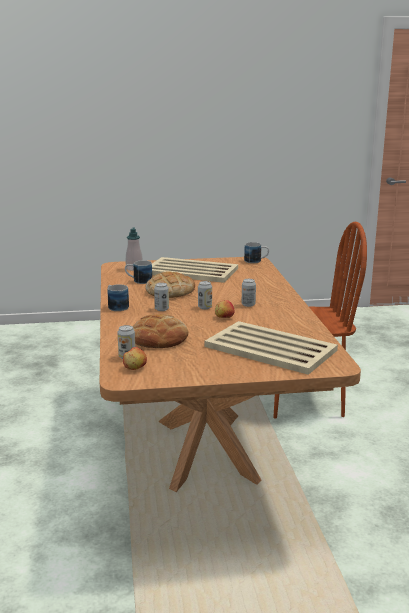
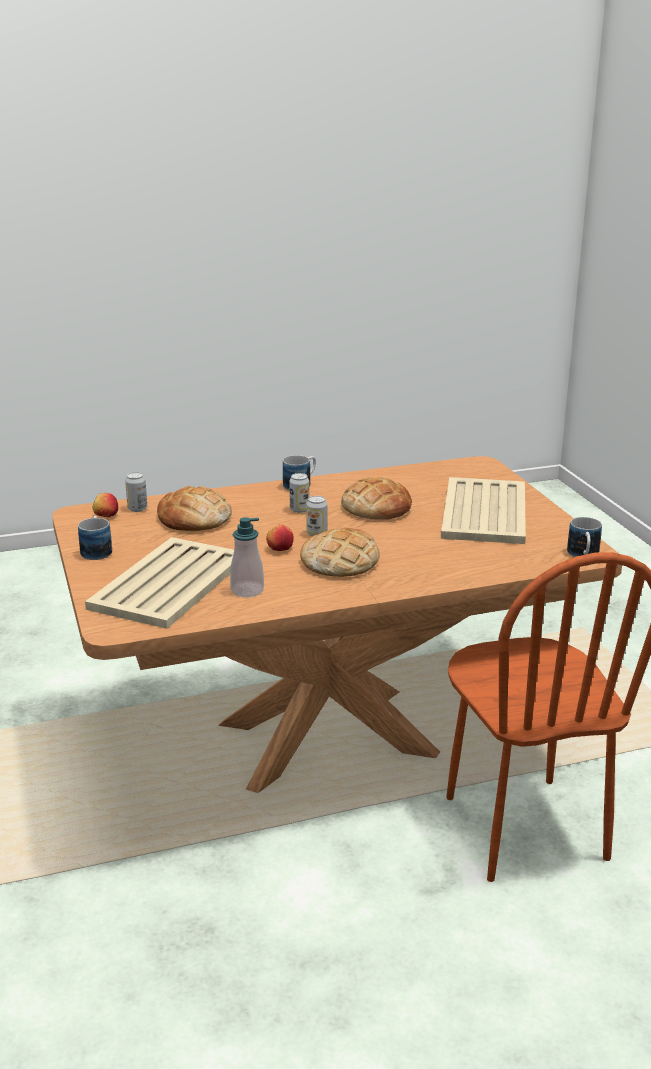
camera: 80 degrees right, 5 degrees up
(134, 268) = (471, 476): soap dispenser -> soap dispenser (247, 590)
(138, 281) = (413, 485): mug -> mug (96, 550)
(248, 305) = (340, 561): can -> bread

